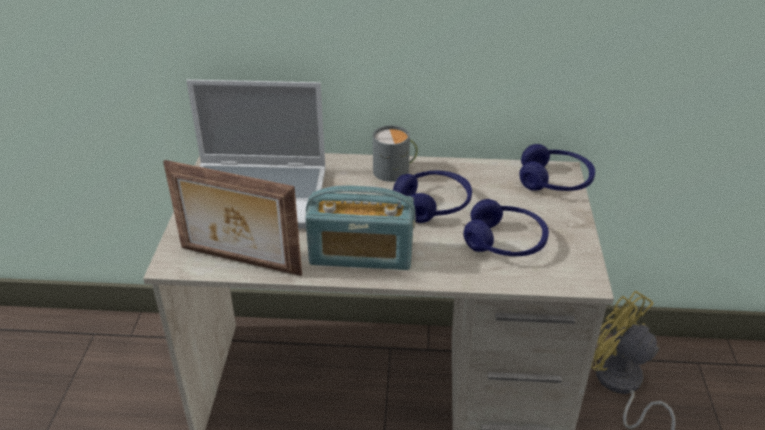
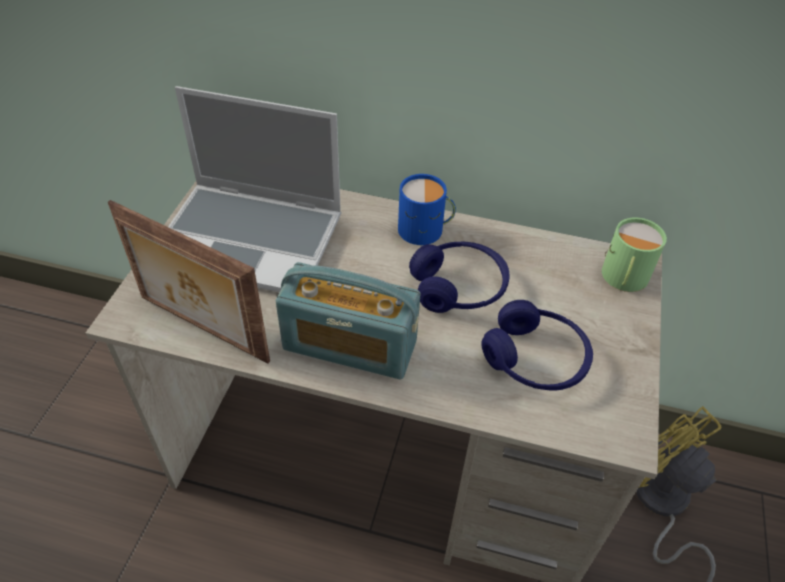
camera: 10 degrees right, 10 degrees up
(395, 171) = (425, 230): grey mug -> blue mug
(555, 181) = (623, 278): blue headphones -> green mug

